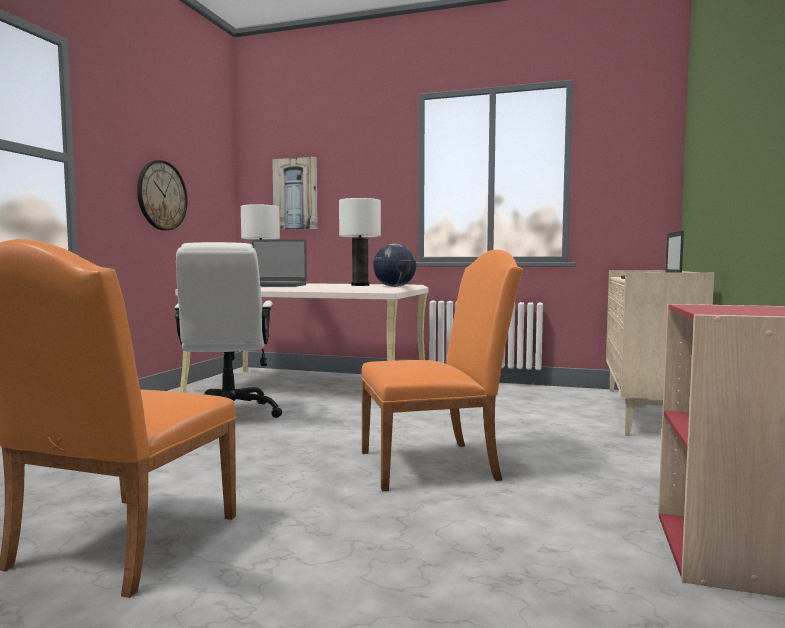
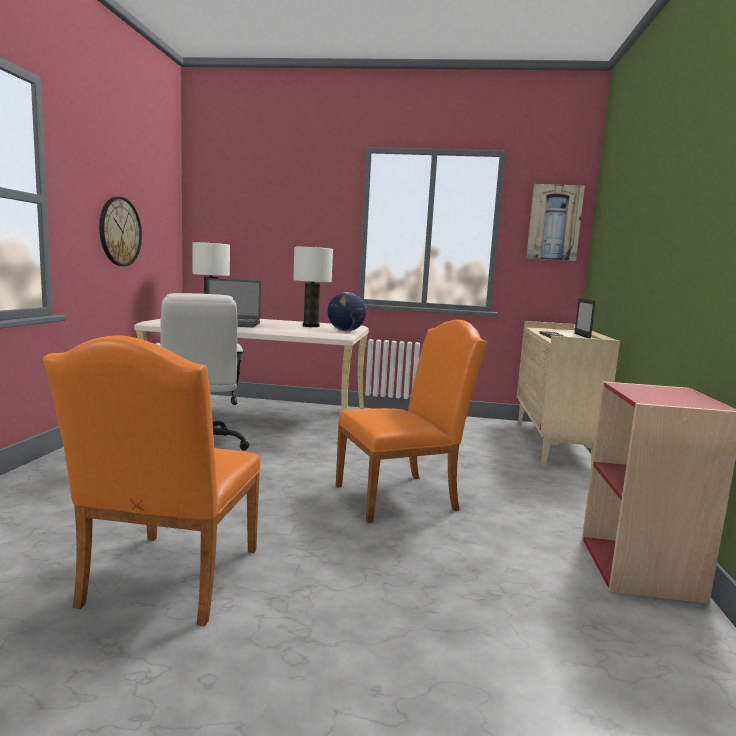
camera: 10 degrees left, 5 degrees up
(295, 194) = (242, 231): picture -> picture (554, 222)

